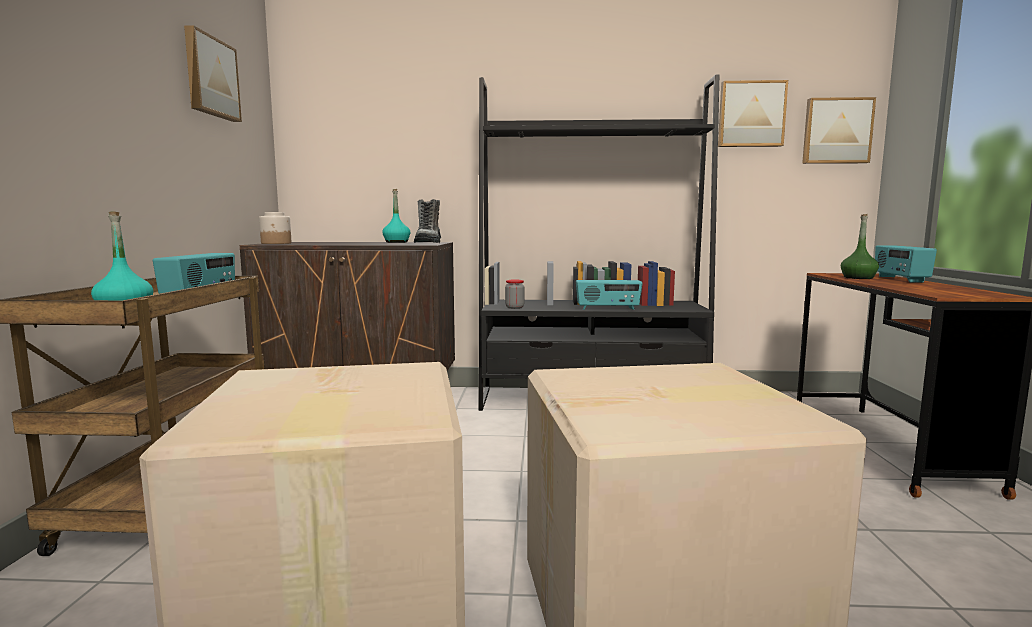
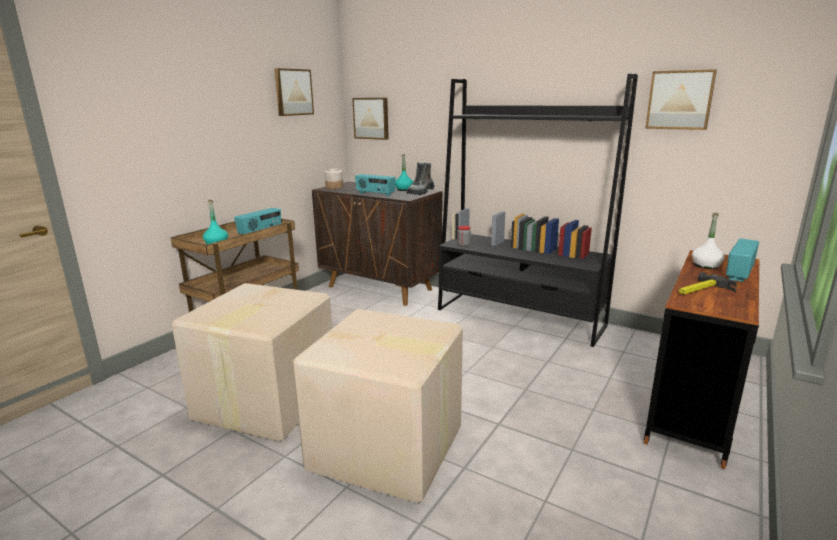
camera: 30 degrees right, 10 degrees up
(608, 309) = (523, 256): radio -> radio (375, 194)
(836, 131) = (767, 116): picture -> picture (371, 118)
(858, 278) = (705, 265): green bottle -> white bottle
(922, 288) = (702, 291): none -> hammer

